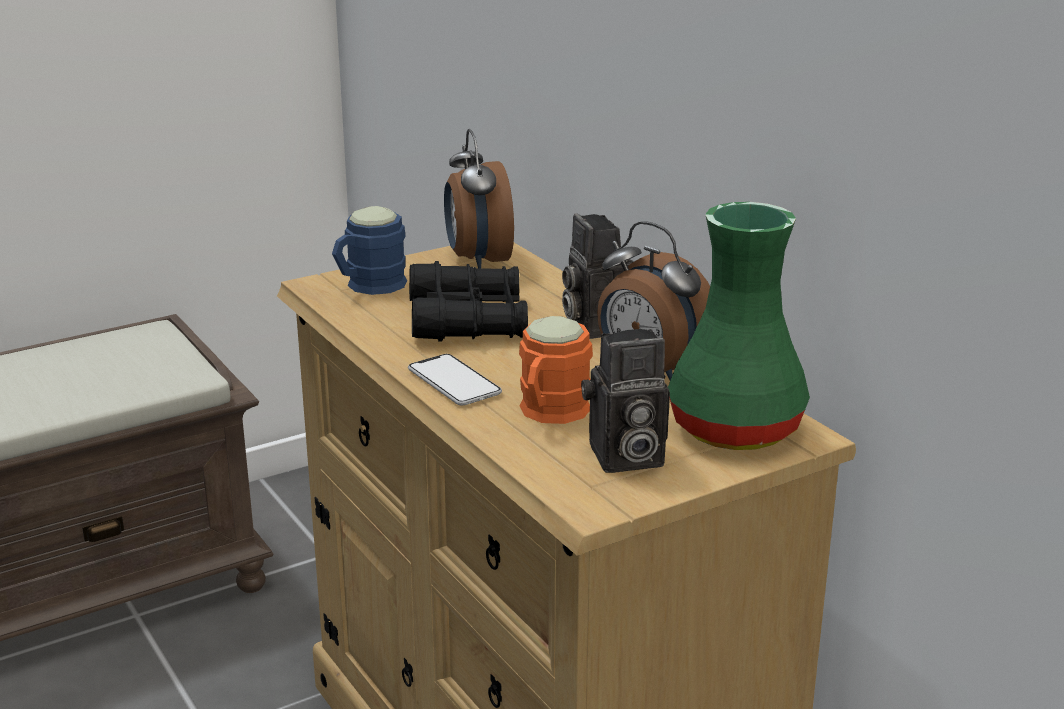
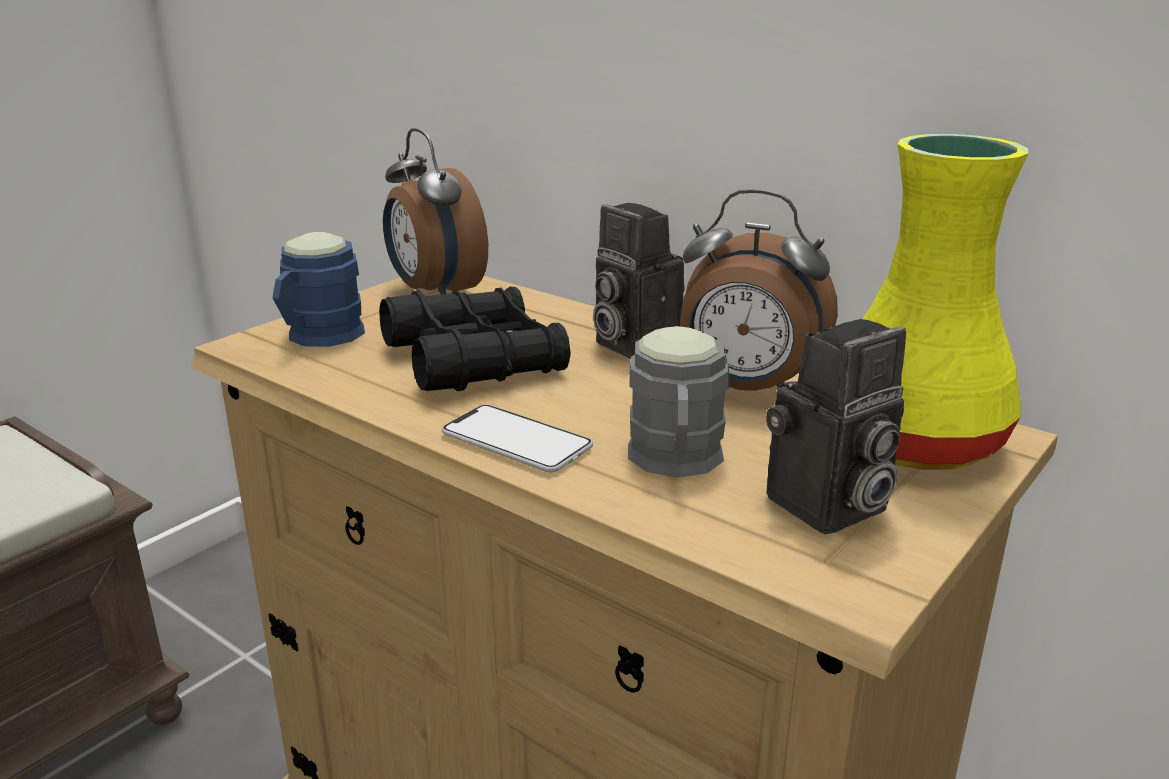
camera: 20 degrees left, 0 degrees up
(550, 413) = (676, 462): orange mug -> grey mug
(738, 428) = (916, 440): green vase -> yellow vase

